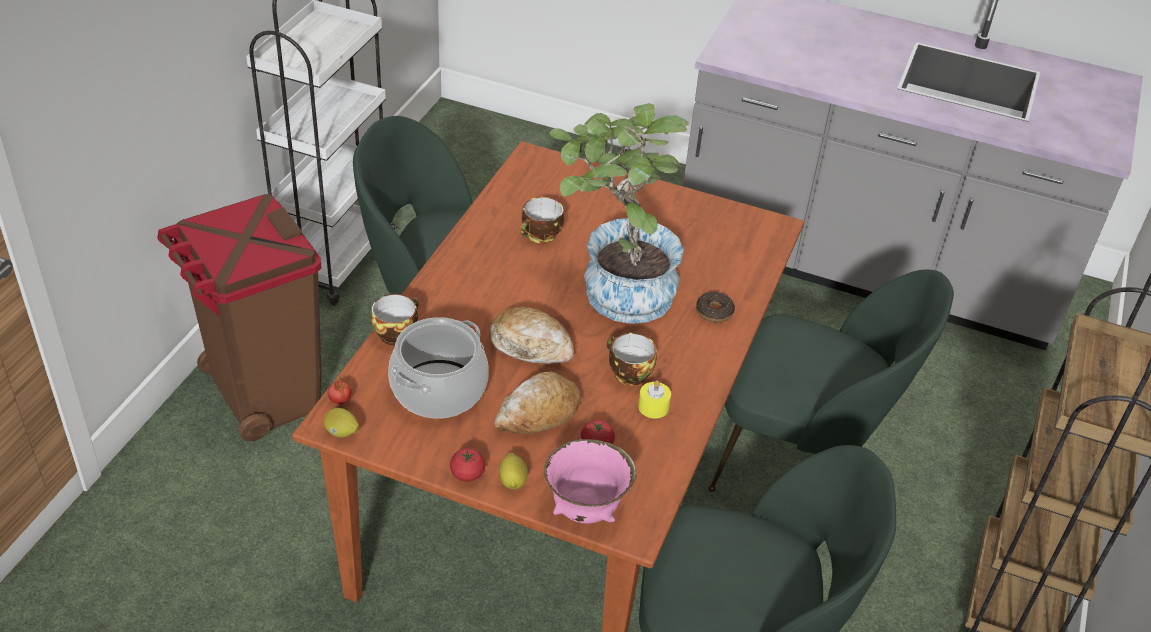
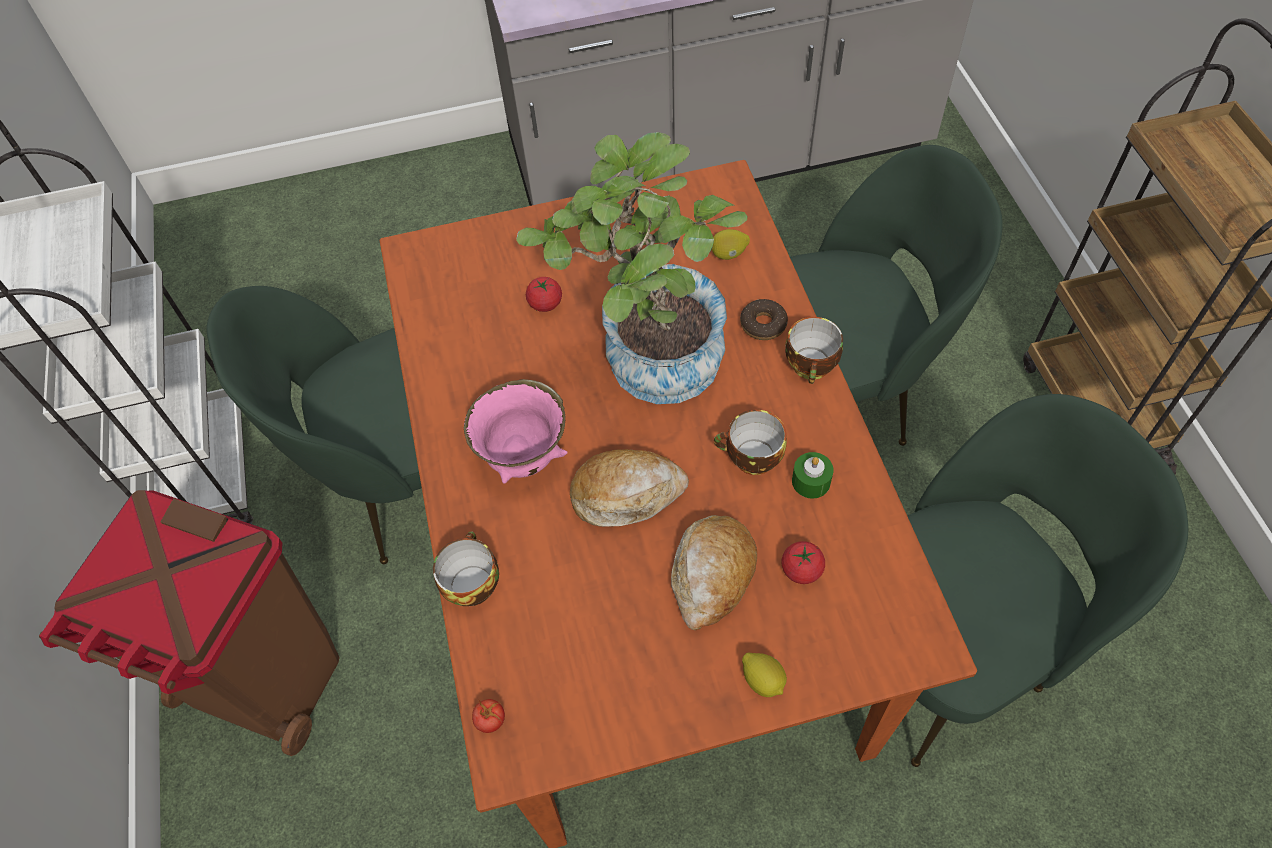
camera: 30 degrees left, 15 degrees up
(341, 432) = (531, 763): lemon -> lemon (728, 254)
(438, 389) = (583, 623): cooking pot -> none
(467, 474) = (711, 709): tomato -> tomato (545, 303)
(541, 236) = (512, 347): cup -> cup (812, 367)
(586, 511) = (864, 659): pink bowl -> pink bowl (524, 458)
(653, 407) = (811, 481): yellow candle -> green candle

